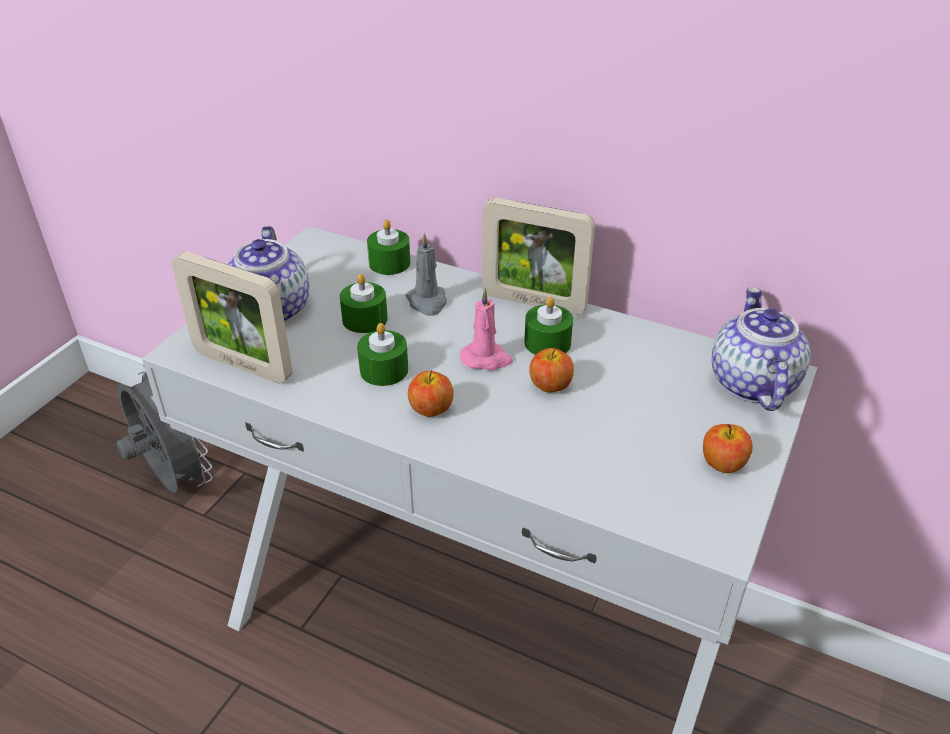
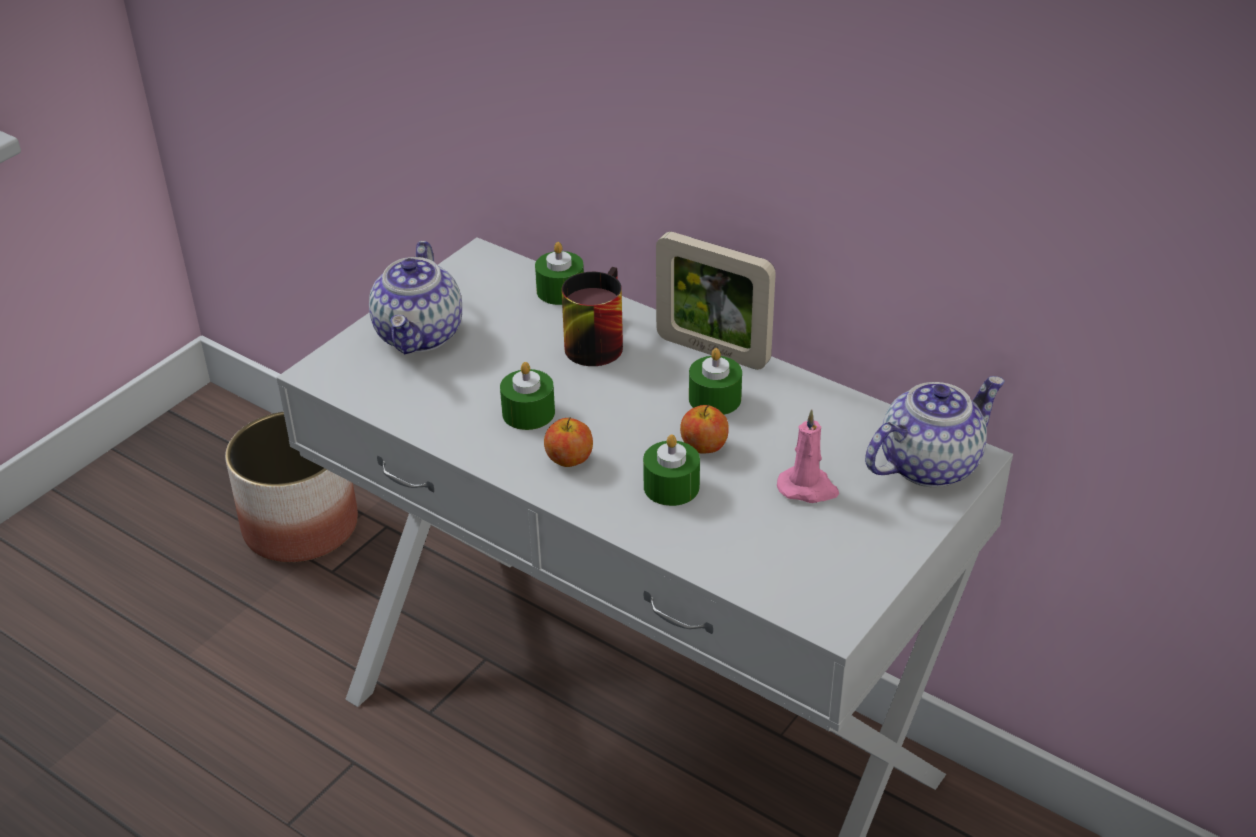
camera: 10 degrees right, 0 degrees up
(173, 480) = (299, 526): grey fan -> planter
(243, 365) = (380, 394): picture frame -> none
(365, 319) = (519, 354): green candle -> green candle (671, 486)
(427, 302) = (592, 341): grey candle -> mug
(486, 359) = (642, 411): pink candle -> pink candle (808, 488)
(722, 464) = (863, 545): apple -> none
(751, 382) = (929, 464): teapot -> teapot turned 45 degrees clockwise

